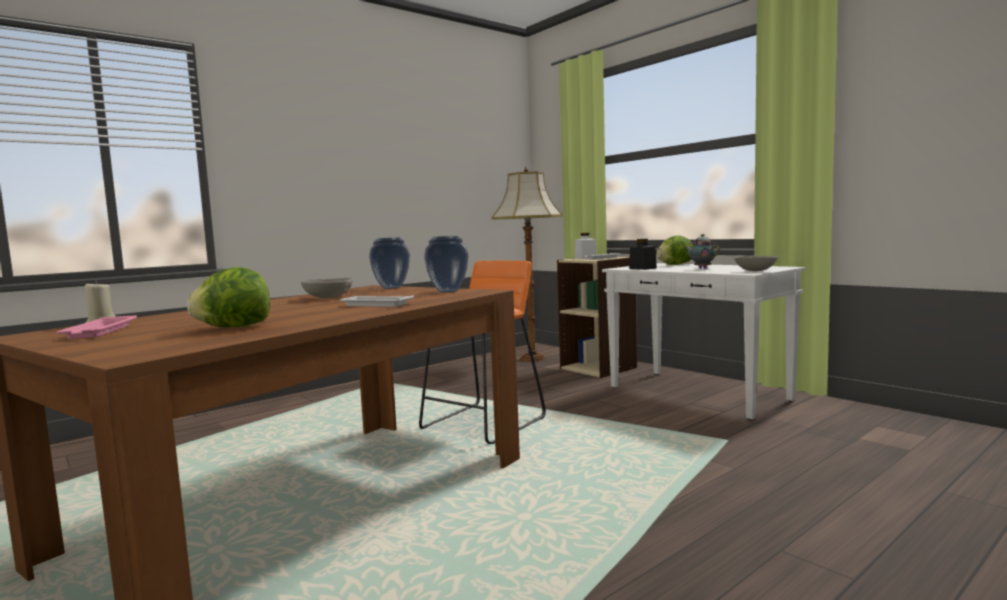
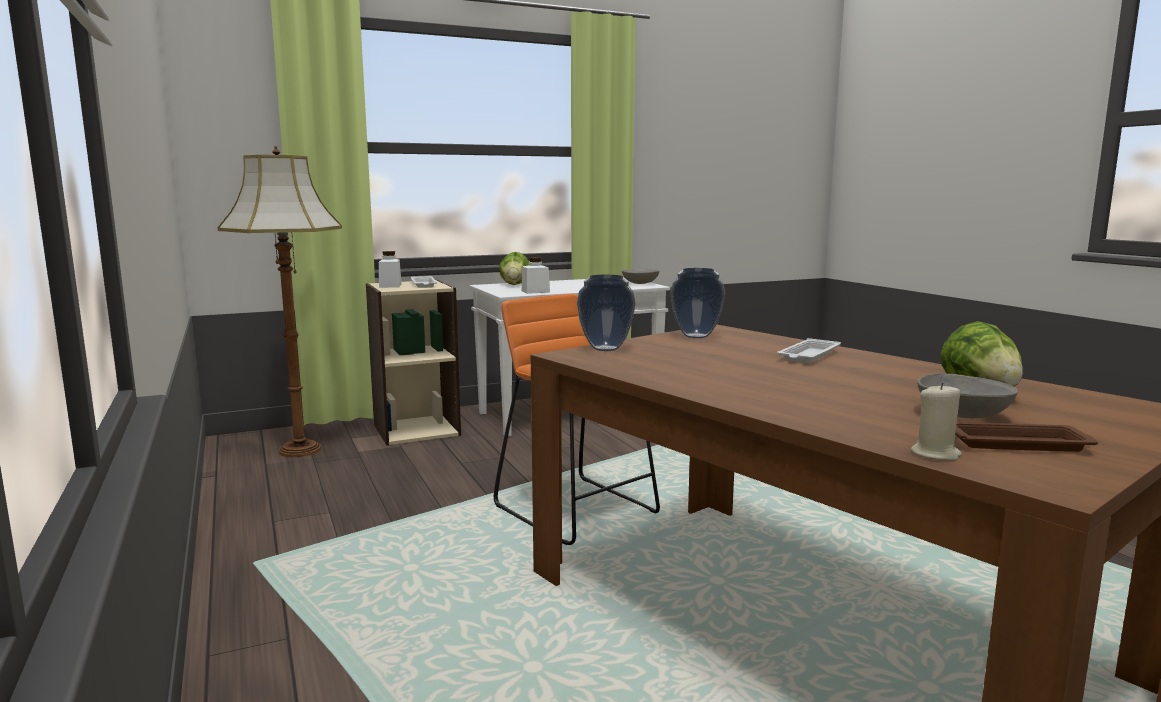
camera: 75 degrees left, 5 degrees up
(99, 332) = (1019, 444): pink tray -> brown tray
(327, 297) = (696, 369): grey bowl -> grey bowl (961, 415)
(642, 268) = (535, 291): black jar -> white jar
(701, 268) = (580, 286): teapot -> none

